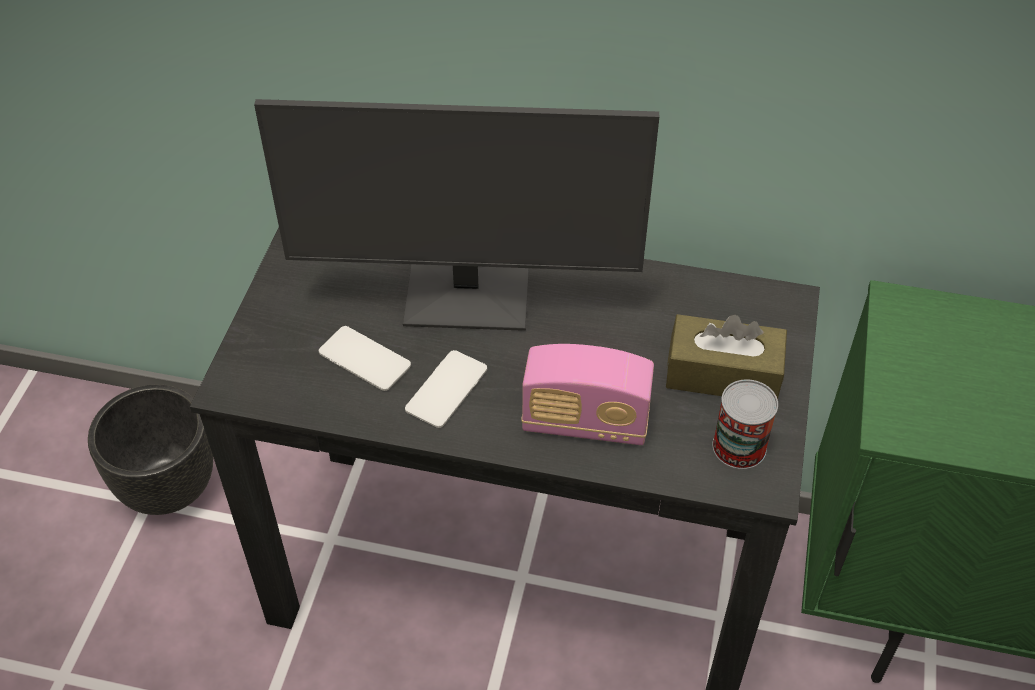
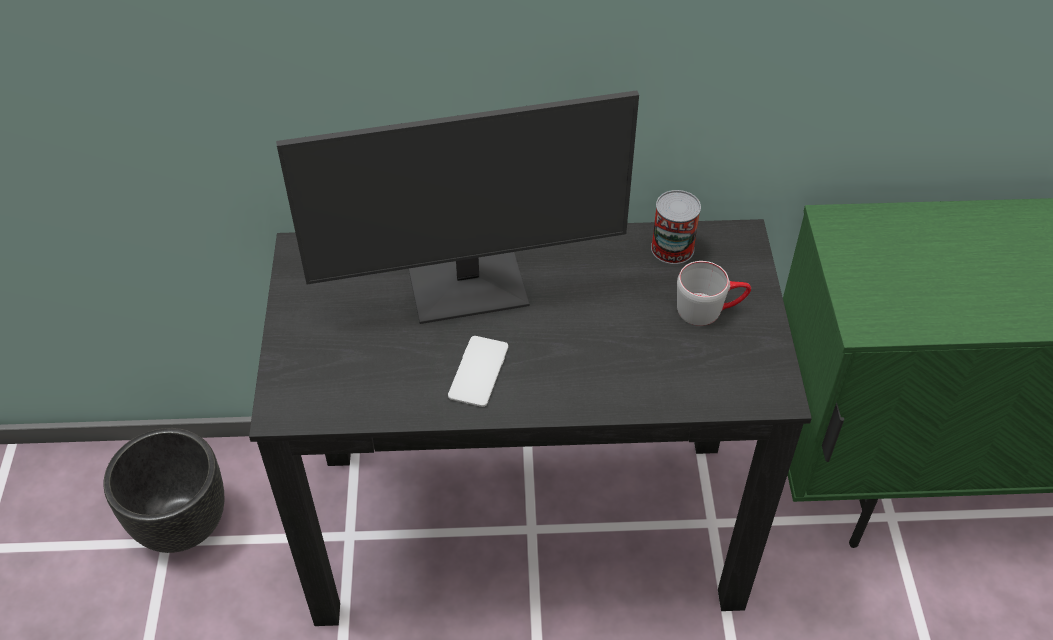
camera: 15 degrees left, 0 degrees up
(364, 359) = (395, 360): phone -> none
(585, 423) = (608, 375): radio -> none
(723, 374) = (709, 309): brown tissue box -> grey mug
(739, 447) = (744, 367): can -> can (672, 248)

